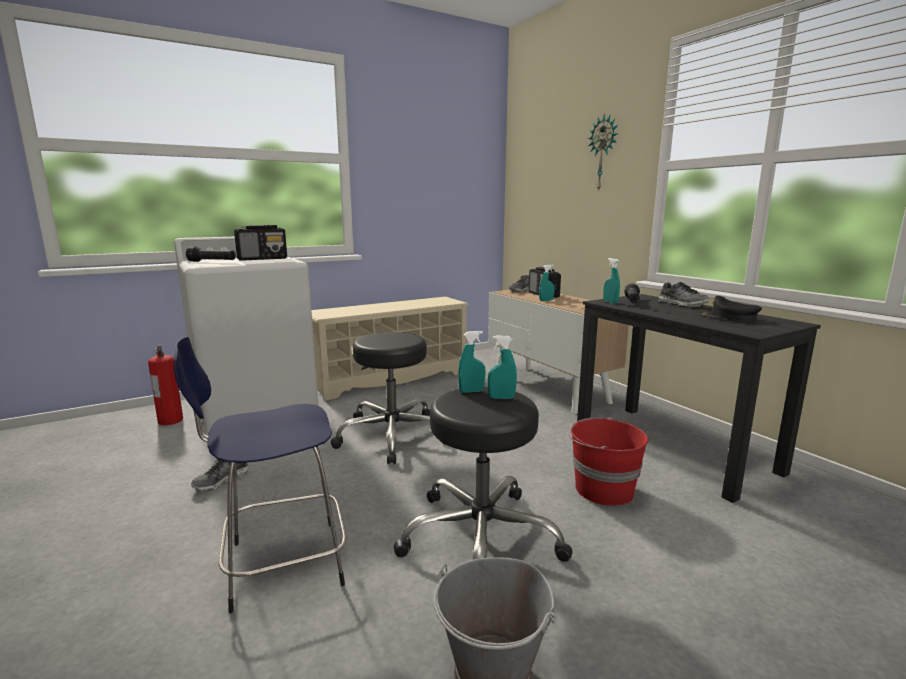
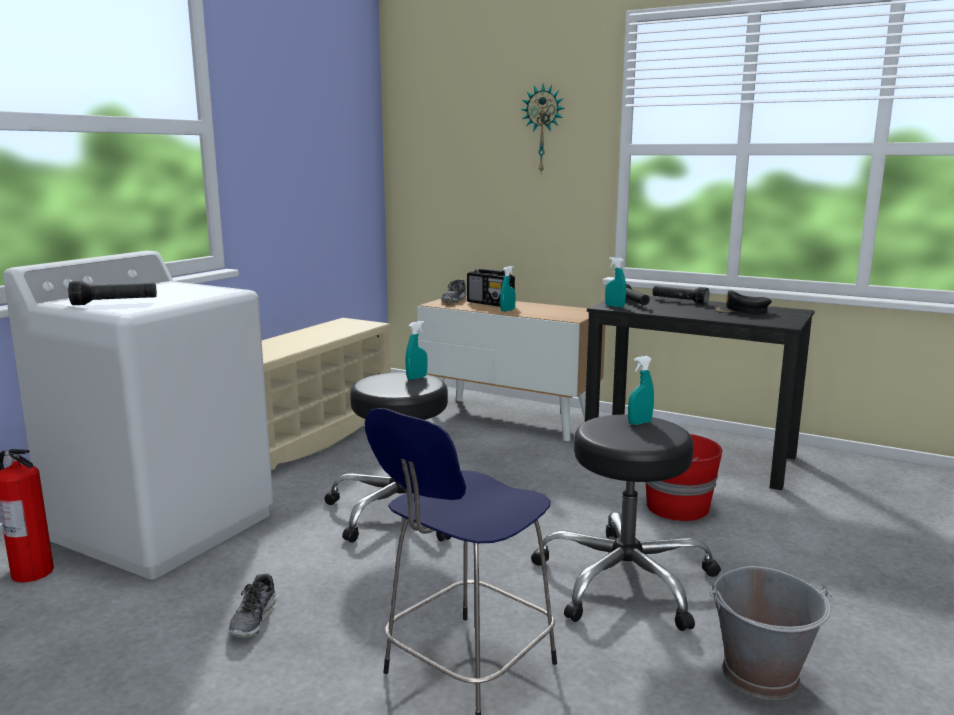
camera: 30 degrees left, 0 degrees up
(263, 259) = (172, 290): radio -> none
(471, 391) = (602, 422): turquoise spray bottle -> turquoise spray bottle (417, 378)
(681, 304) = (679, 301): shoe -> black flashlight

